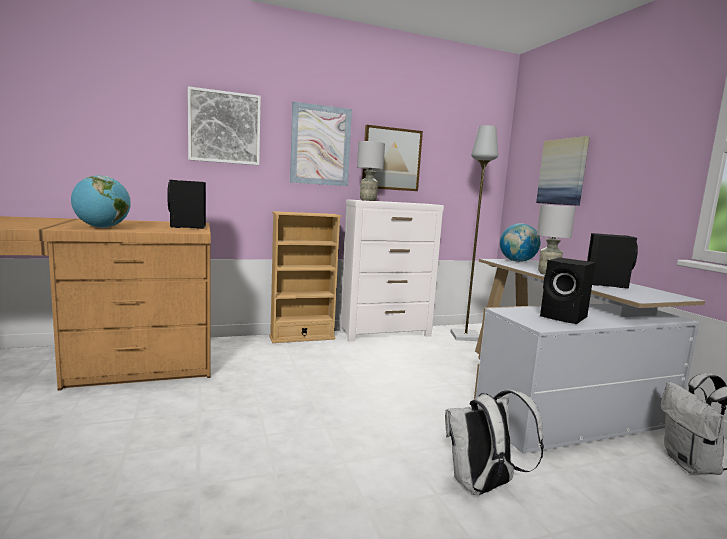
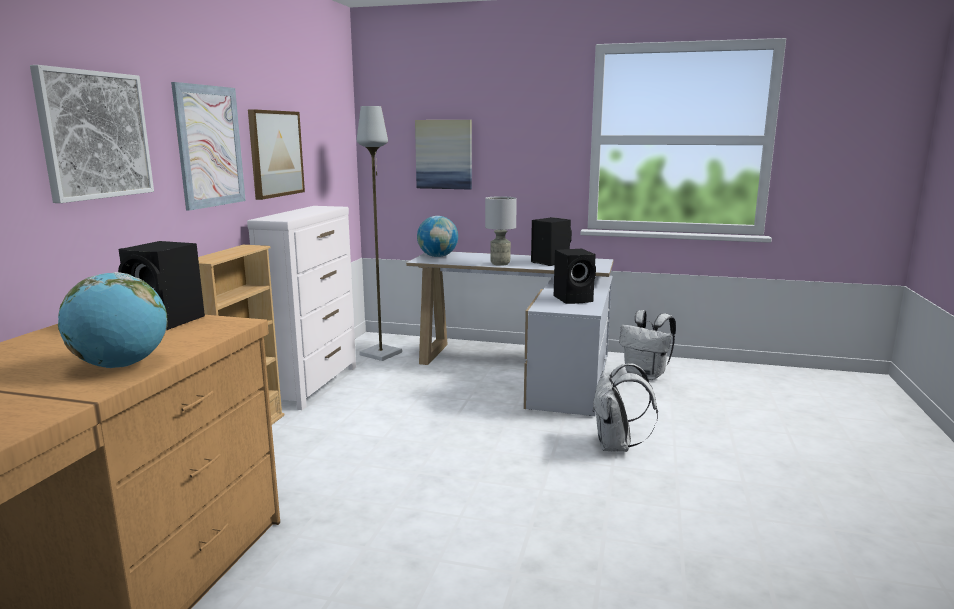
camera: 55 degrees left, 5 degrees up
(368, 200) = (286, 217): grey table lamp -> none

